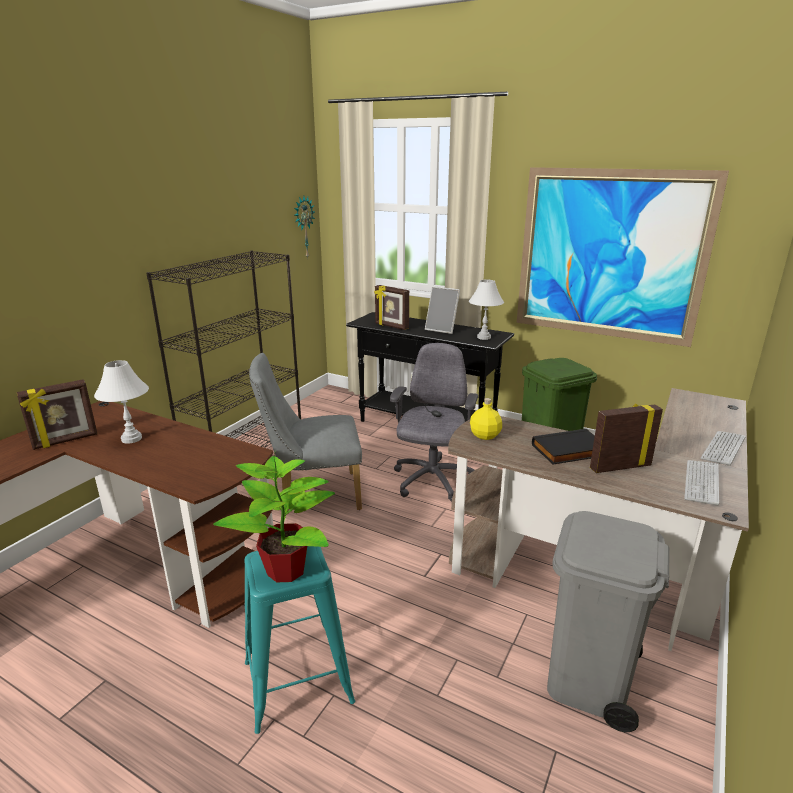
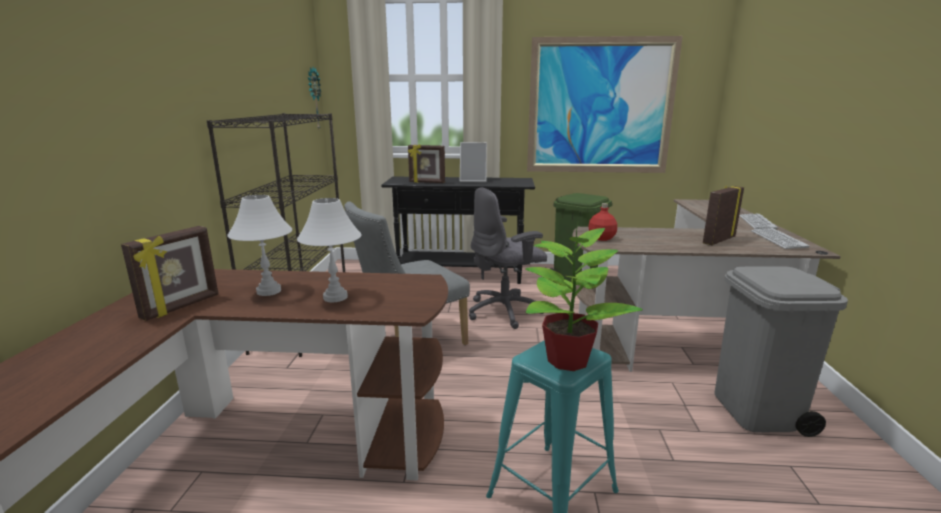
camera: 25 degrees left, 5 degrees down
(431, 481) = (505, 311): grey office chair -> grey office chair turned 105 degrees counterclockwise
(484, 337) = (515, 181): white table lamp -> white table lamp (335, 297)
(484, 435) = (601, 238): yellow bottle -> red bottle
(570, 451) = (673, 237): black book -> none

